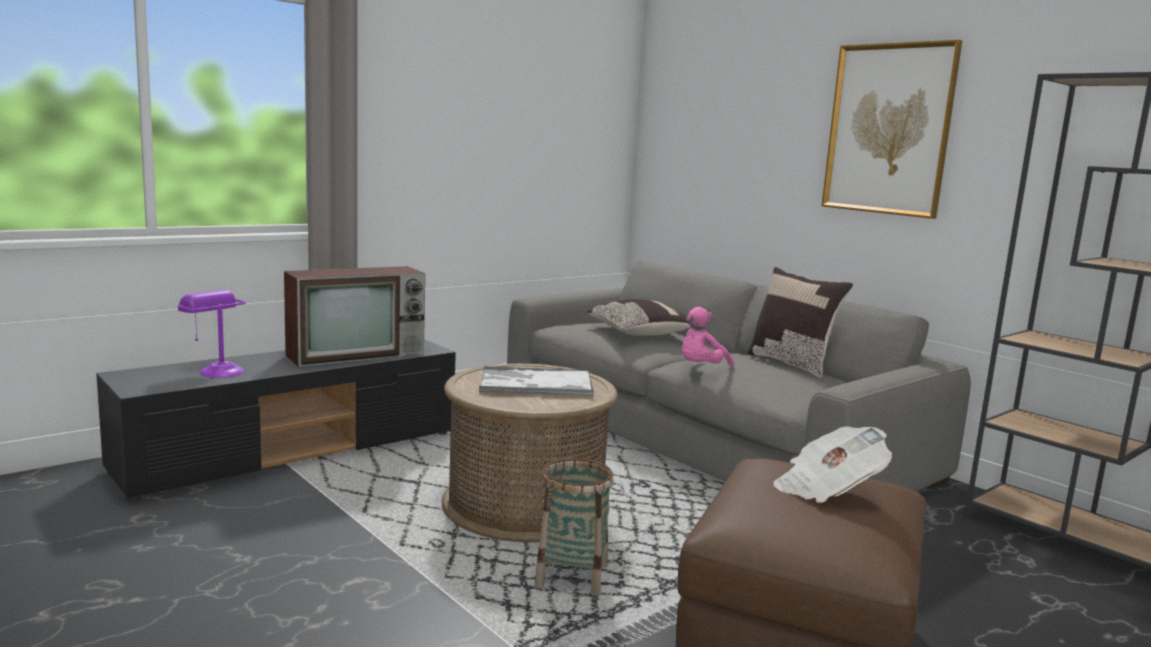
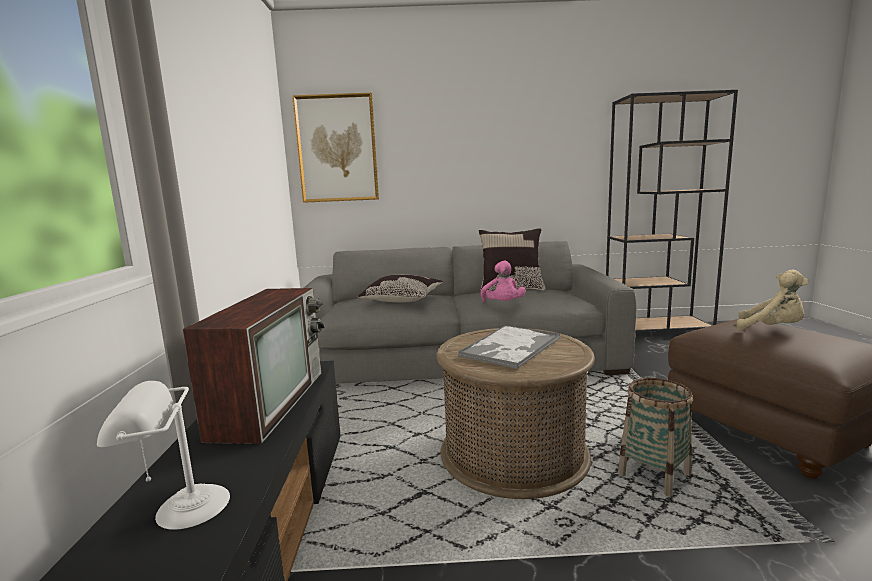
camera: 50 degrees left, 0 degrees up
(215, 370) = (177, 510): purple table lamp -> white table lamp
(827, 489) = (771, 329): newspaper -> beige plush toy
(888, 129) = (509, 135): picture -> picture (337, 149)

